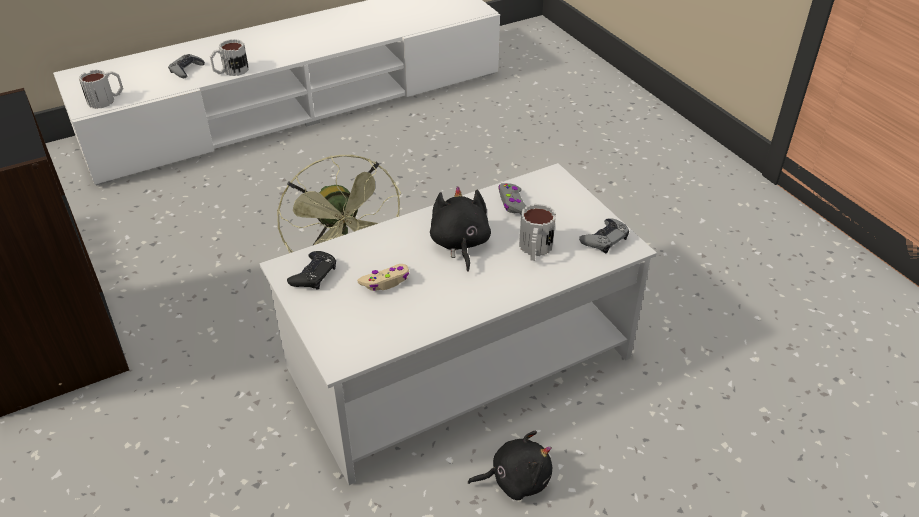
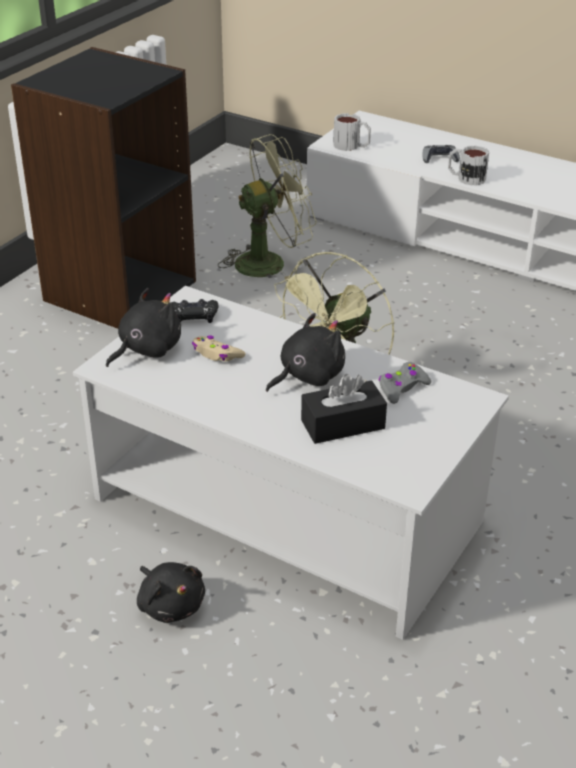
camera: 60 degrees right, 5 degrees down
(132, 236) = (269, 262): none -> green fan
(339, 322) = (146, 349): none -> black plush toy
(535, 250) = (343, 424): mug -> black tissue box
(604, 239) = (406, 466): grey game controller -> none

